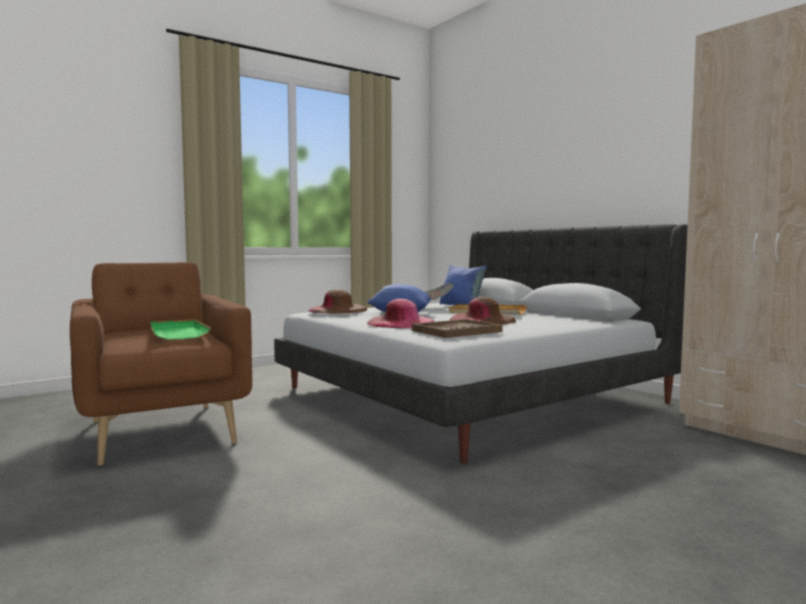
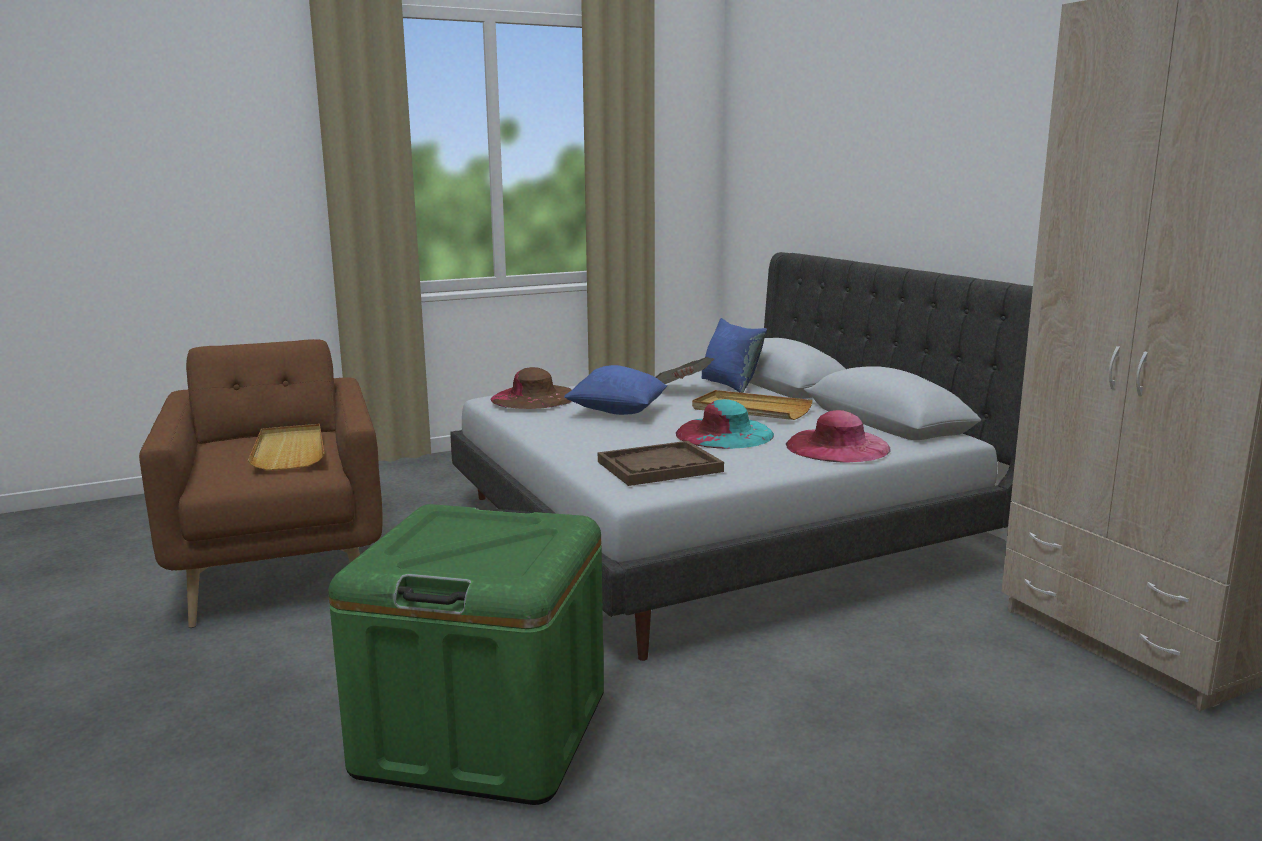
camera: 10 degrees right, 10 degrees up
(177, 332) = (289, 451): green tray -> beige tray
(372, 511) = (483, 732): none -> green storage box
(401, 323) = (599, 438): pink hat -> pink hat (837, 446)
(482, 320) = (724, 434): brown hat -> turquoise hat

